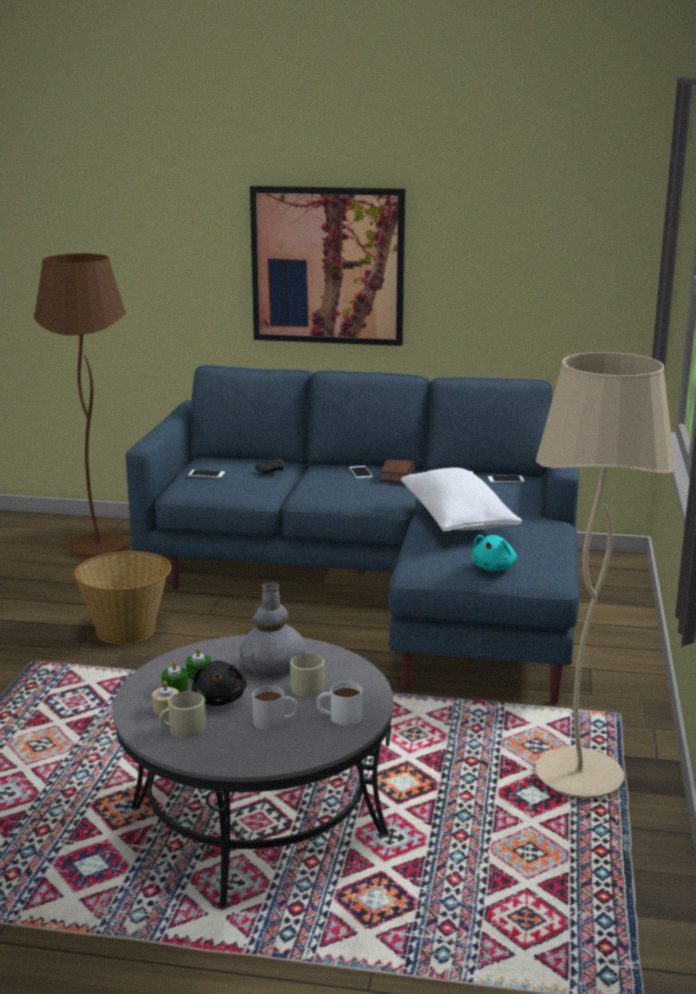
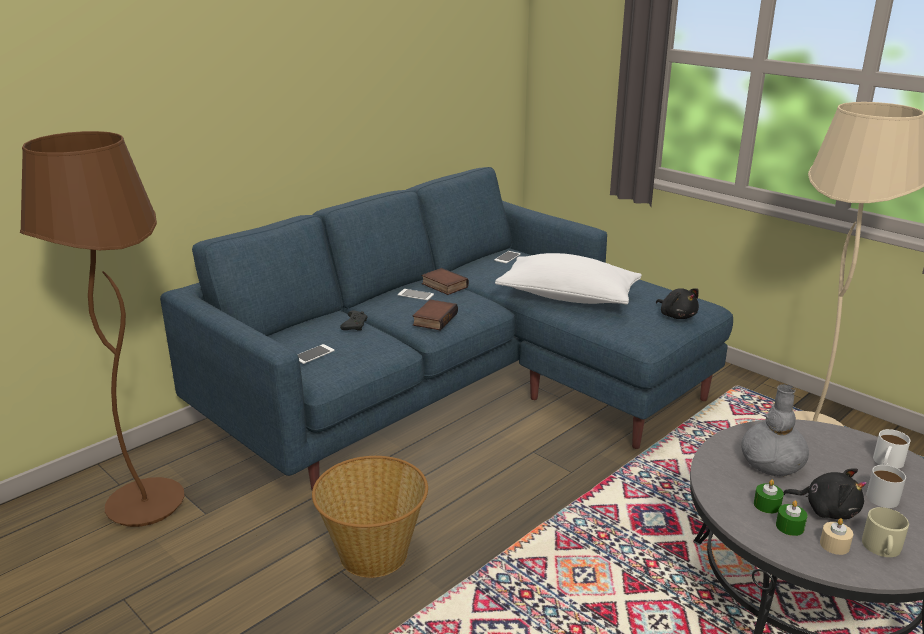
camera: 55 degrees left, 5 degrees up
(310, 686) = (822, 458): beige mug -> none
(325, 489) = (434, 319): none -> book
(328, 265) = (289, 99): picture -> none
(494, 568) = (677, 316): turquoise plush toy -> black plush toy

